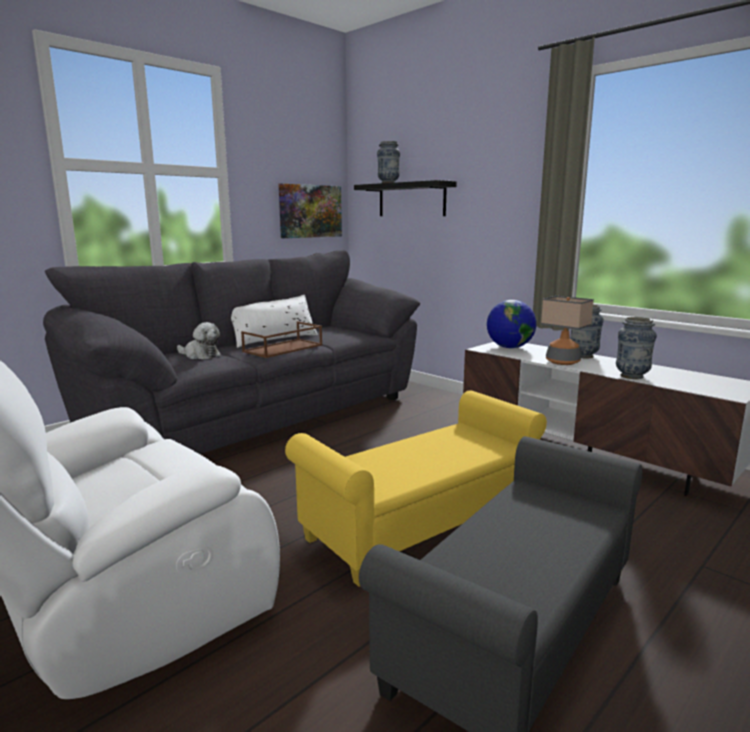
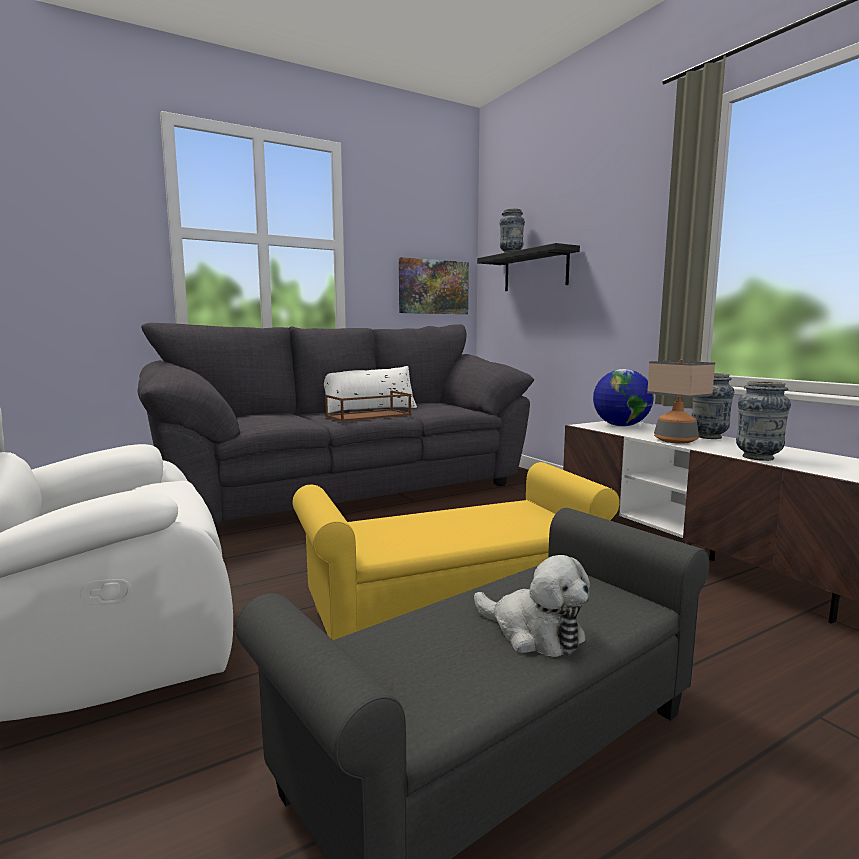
camera: 15 degrees right, 5 degrees down
(200, 355) = (279, 416): plush toy -> plush toy (533, 632)

